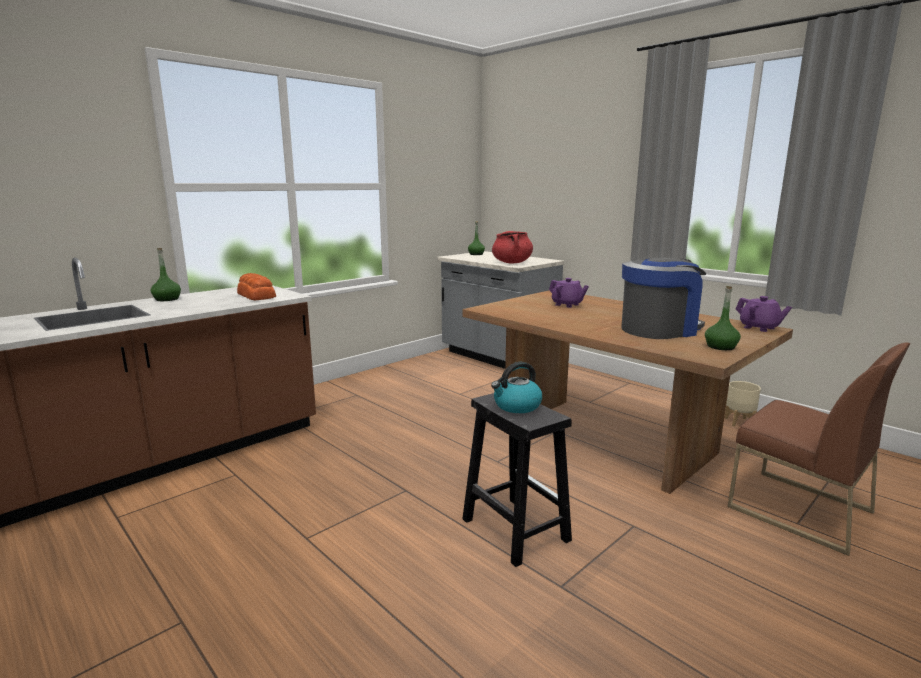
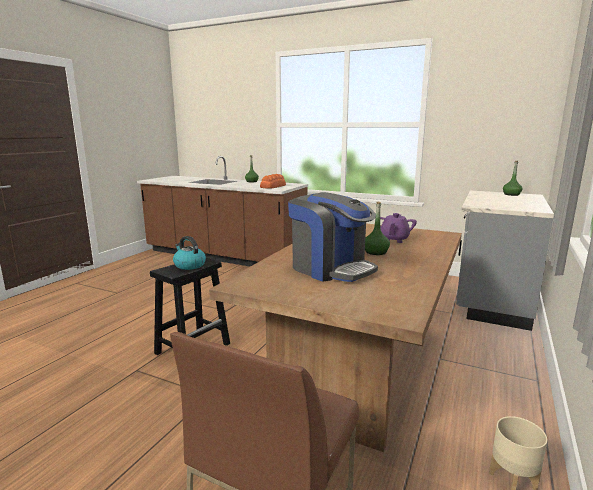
camera: 70 degrees right, 0 degrees up
(512, 263) = (486, 203): red cooking pot -> none
(720, 347) = (283, 289): green bottle -> green bottle (376, 252)
(759, 328) = (398, 311): purple teapot -> none

